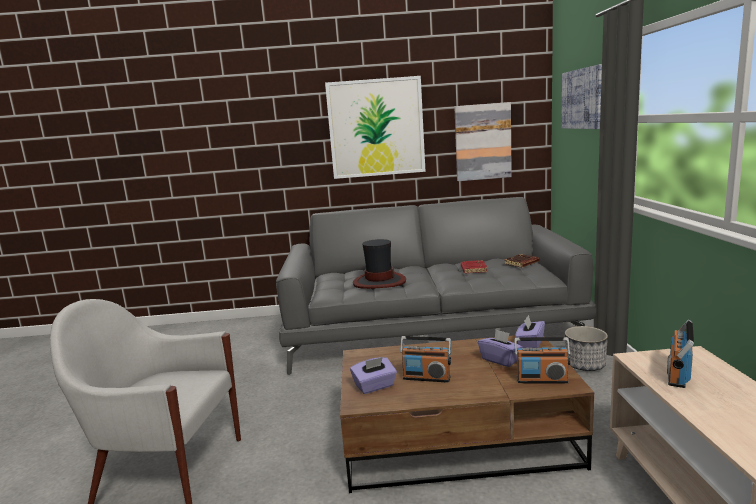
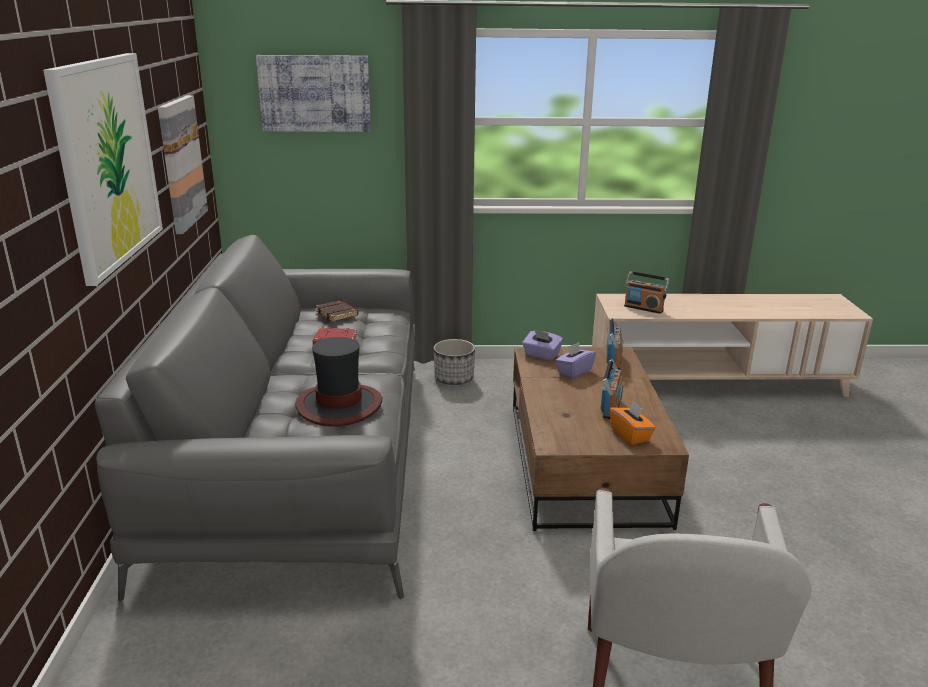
camera: 90 degrees left, 10 degrees up
(375, 386) = (630, 435): purple tissue box -> orange tissue box

